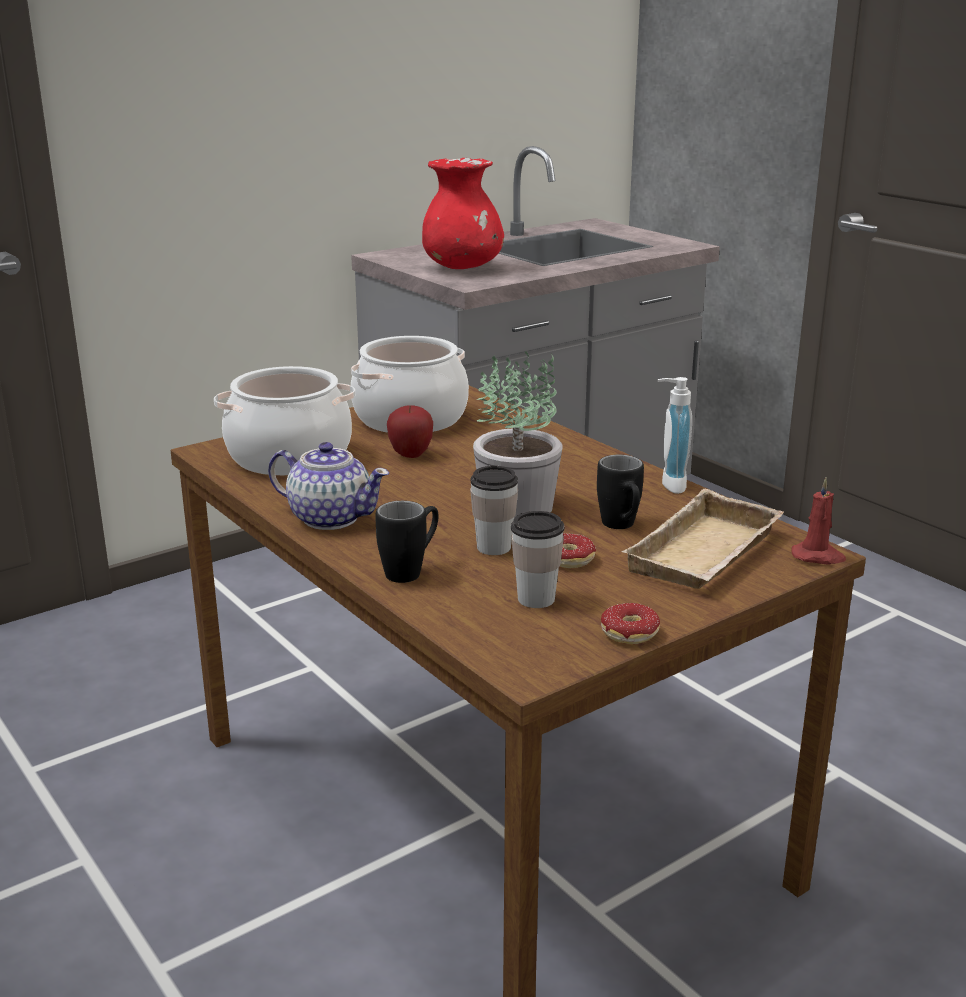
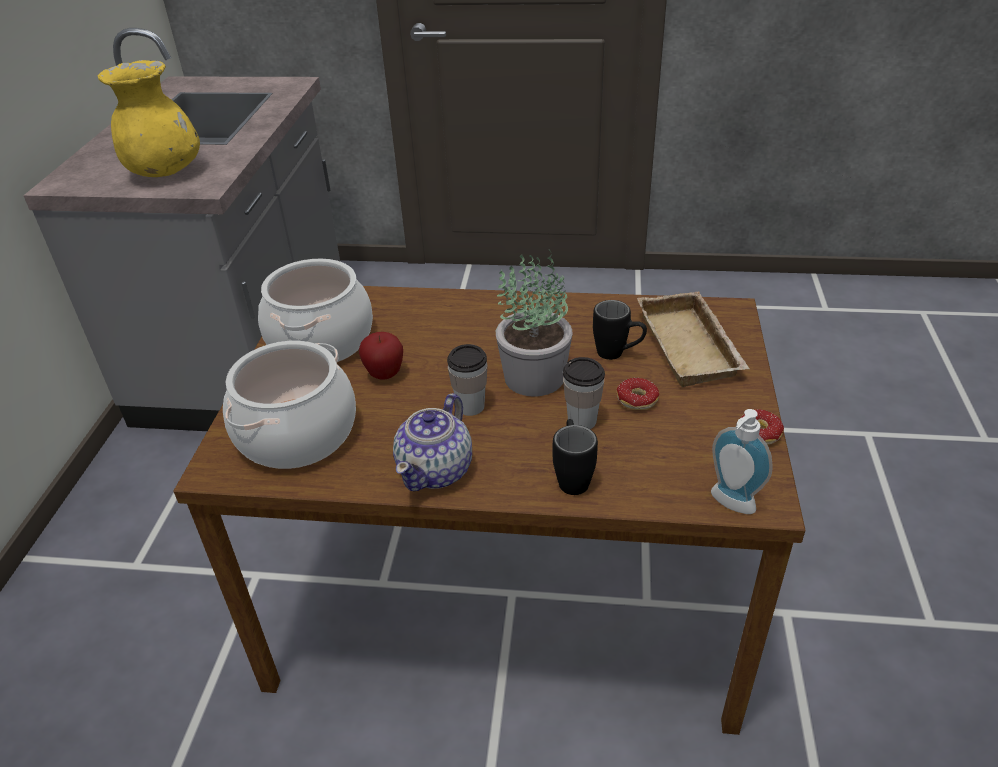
camera: 45 degrees left, 15 degrees up
(330, 517) = (436, 470): teapot -> teapot turned 135 degrees clockwise
(463, 268) = (165, 172): red vase -> yellow vase
(536, 599) = (675, 445): cup -> cup (470, 406)
(668, 485) = (582, 303): soap dispenser -> soap dispenser (730, 504)
(818, 556) = (738, 312): red candle -> none

